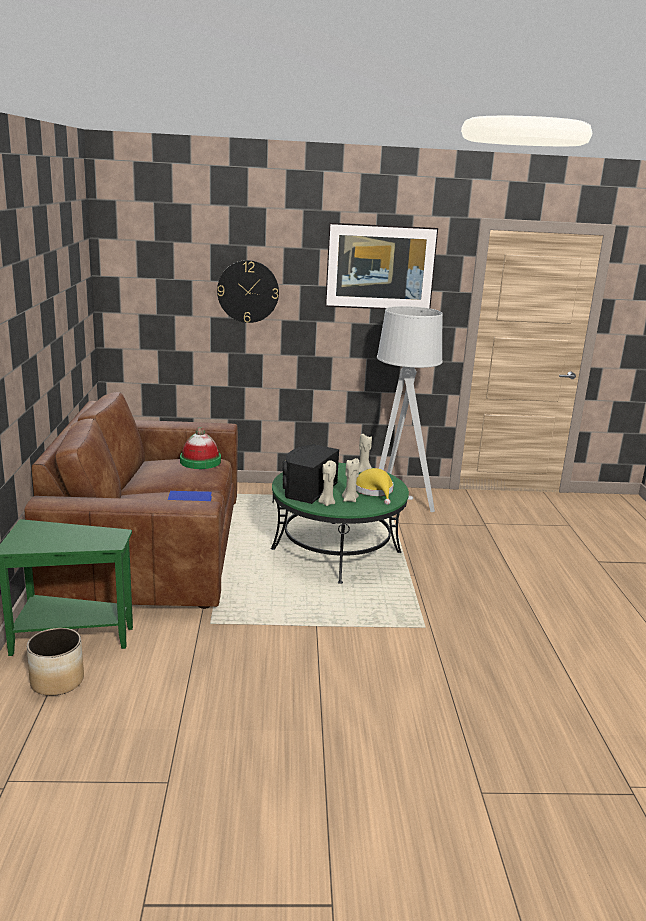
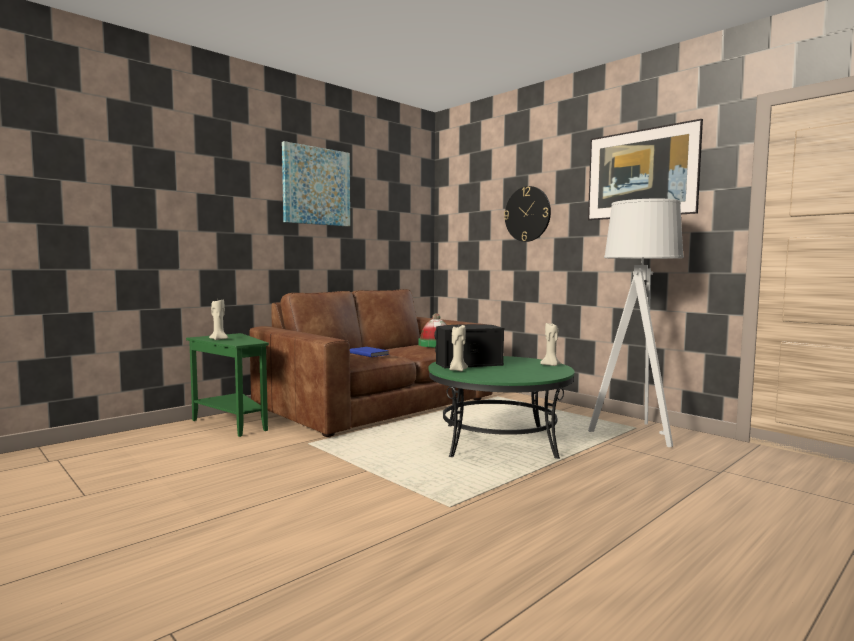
camera: 50 degrees right, 15 degrees down
(35, 281) = (316, 186): none -> picture
(57, 681) = (179, 436): planter -> none
(349, 500) = (483, 372): beige candle -> beige candle (219, 339)
(375, 491) = (522, 373): yellow hat -> none

